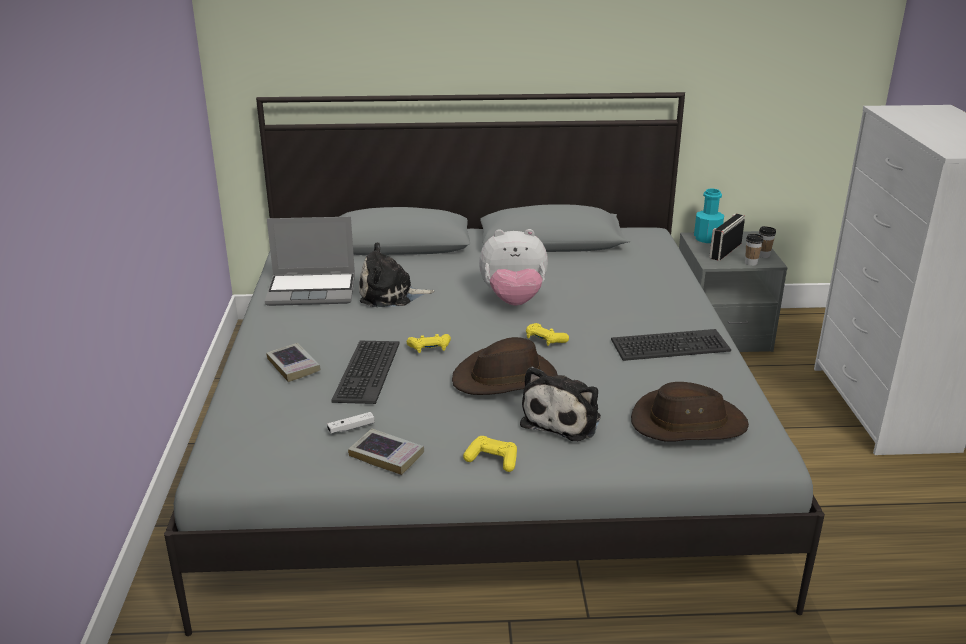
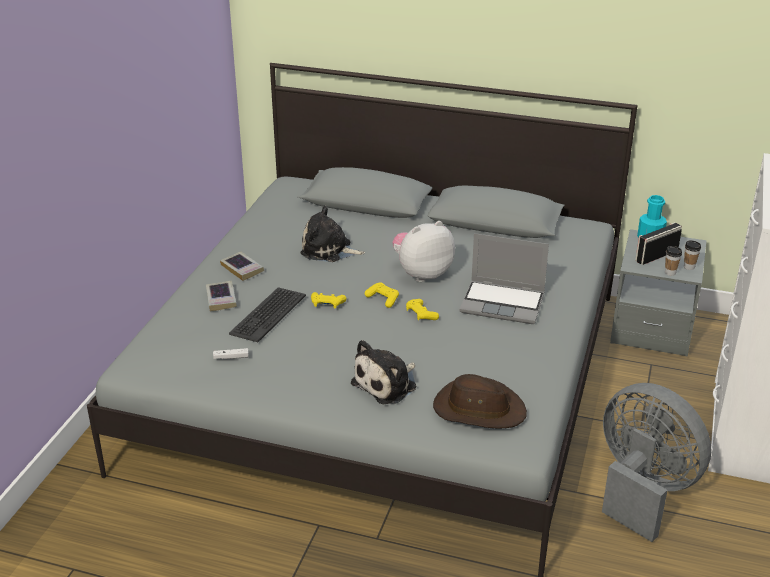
camera: 20 degrees right, 5 degrees up
(313, 290) = (273, 235): laptop -> laptop (503, 303)
(386, 455) = (243, 384): book -> book (242, 269)
(492, 460) = (313, 404): yellow game controller -> yellow game controller (383, 299)
(505, 378) = (367, 341): brown hat -> none
(513, 301) = (422, 273): plush toy -> plush toy turned 135 degrees clockwise
(670, 346) = (518, 341): keyboard -> none
(829, 488) = (642, 489): none -> grey fan

